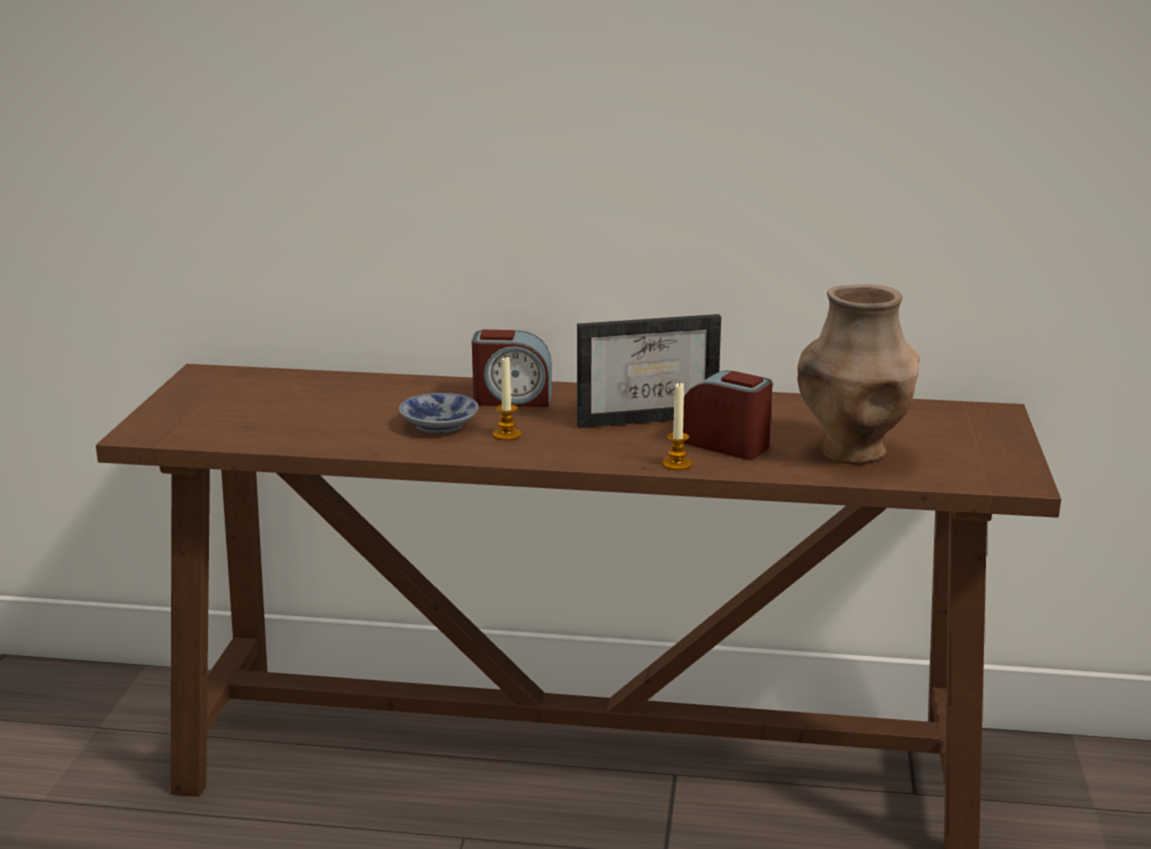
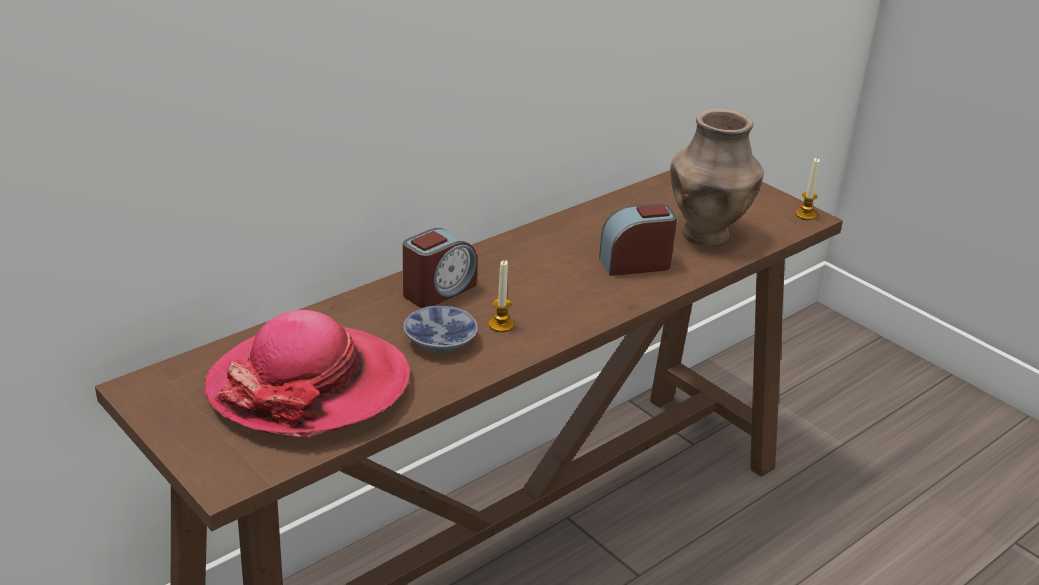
camera: 50 degrees left, 10 degrees up
(295, 412) = (309, 386): none -> hat
(646, 415) = (548, 262): picture frame -> none
(677, 464) = (643, 295): candle -> candle (805, 215)

